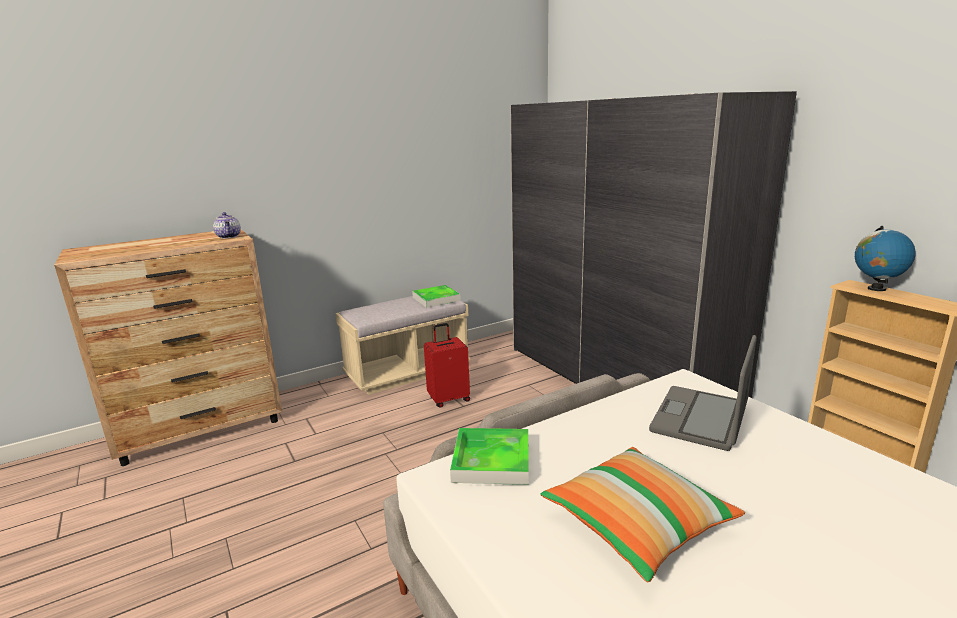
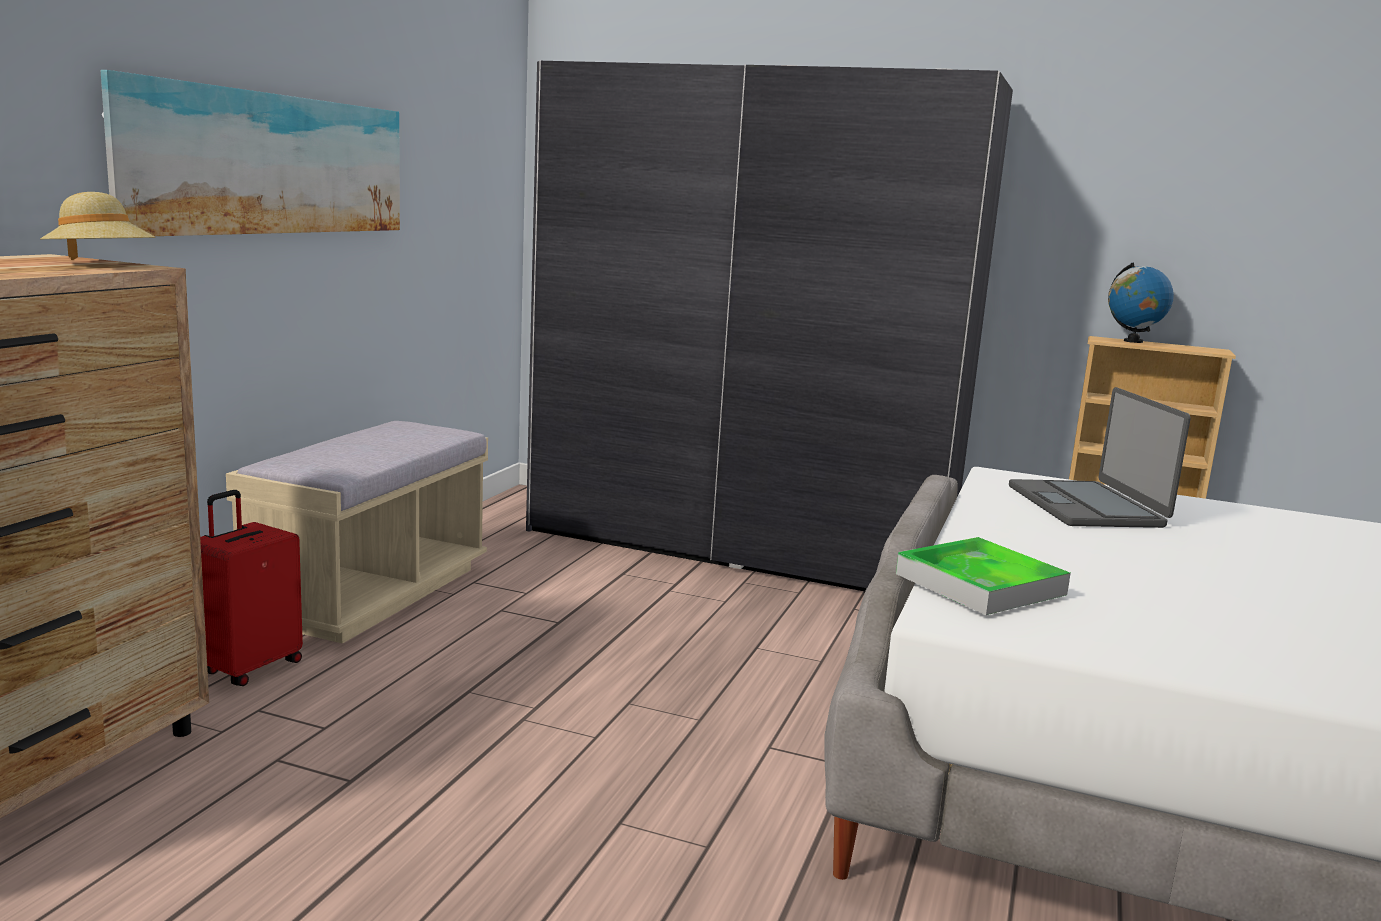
camera: 40 degrees left, 5 degrees down
(229, 236) = (101, 264): teapot -> beige hat
(357, 177) = (269, 164): none -> picture
(436, 299) = (424, 431): tray -> none
(448, 399) = (517, 618): red suitcase -> red suitcase (248, 668)
(637, 525) = (1222, 601): pillow -> none

